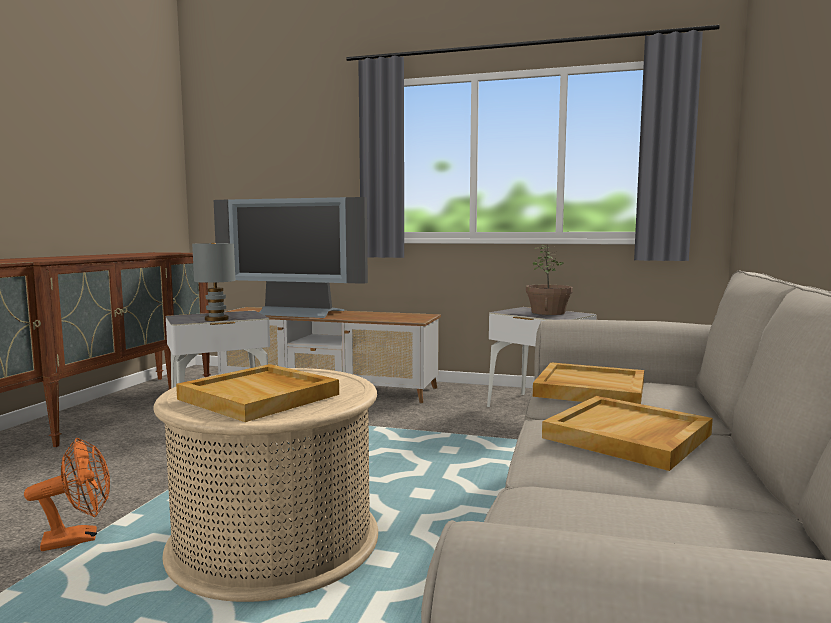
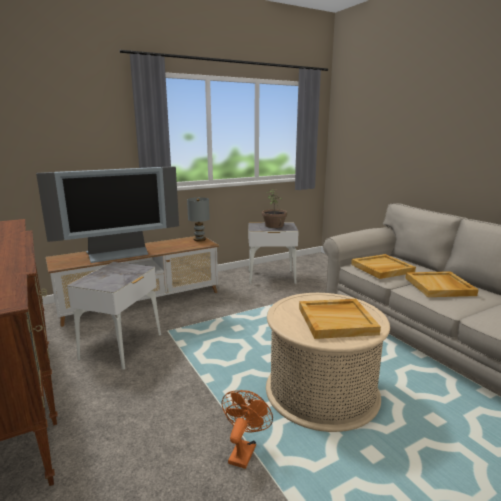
camera: 45 degrees left, 10 degrees up
(216, 319) = (125, 278): grey table lamp -> grey table lamp (199, 239)

